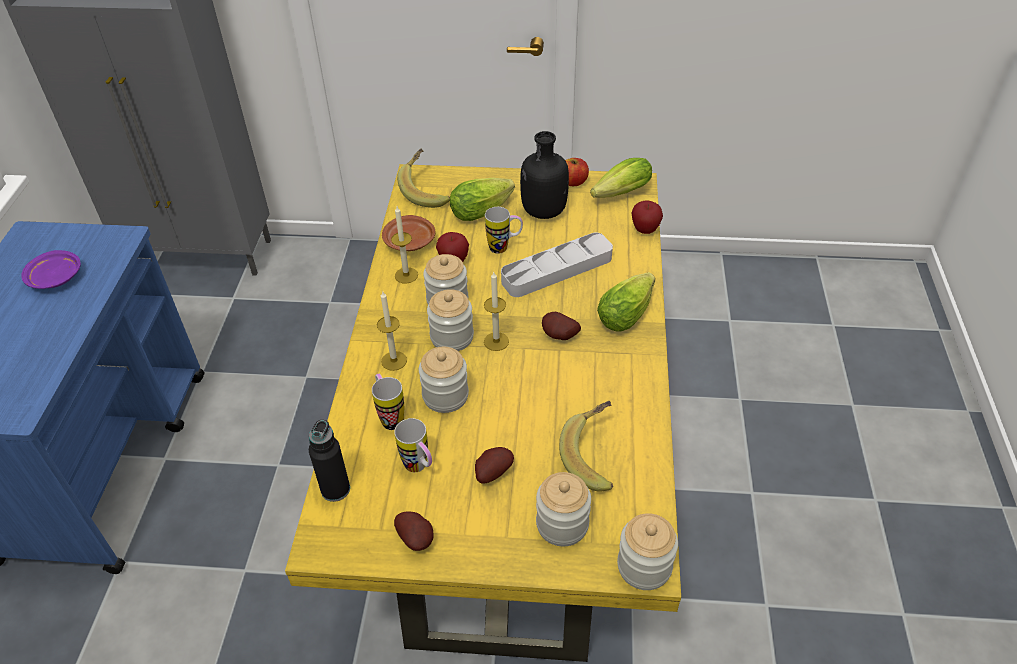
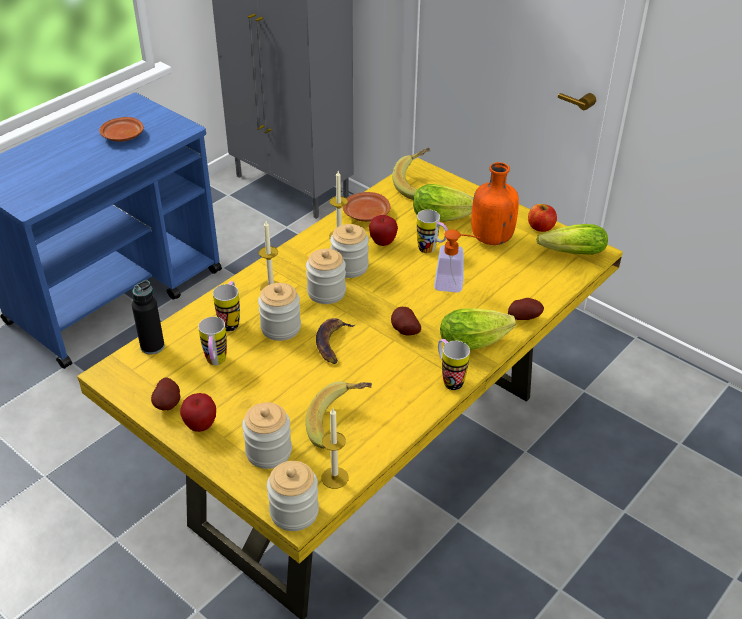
camera: 35 degrees right, 5 degrees down
(55, 278) = (122, 136): purple plate -> brown plate
(492, 472) = (258, 392): potato -> potato (523, 317)
(496, 341) = (354, 311): candle -> candle (335, 477)
(509, 383) = (332, 343): none -> banana
(542, 211) = (490, 238): black bottle -> orange bottle
(557, 270) = (455, 284): grey tray -> soap dispenser
(641, 359) = (449, 379): none -> mug
(645, 230) = (561, 289): apple -> apple (201, 426)

